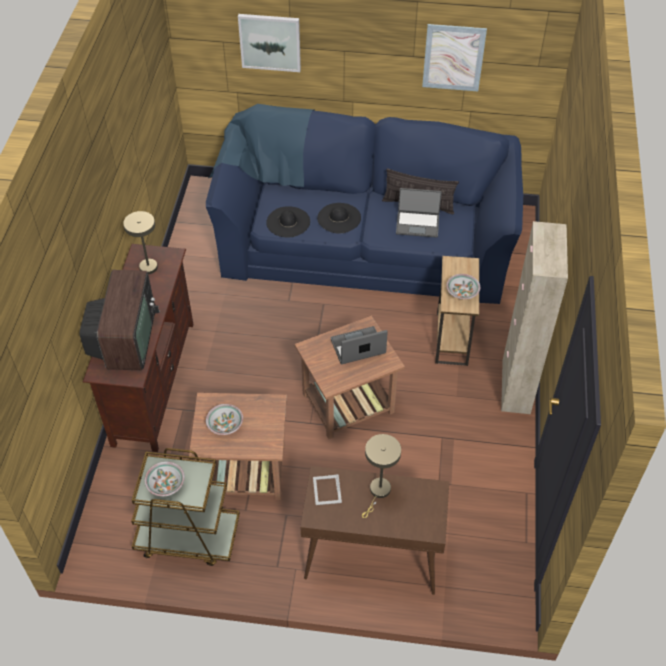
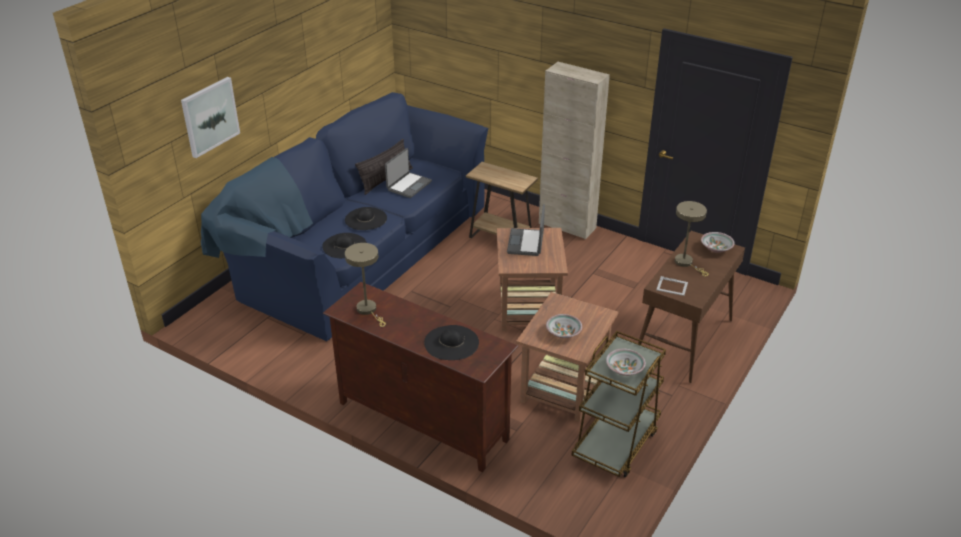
camera: 65 degrees left, 15 degrees down
(126, 340) = (451, 343): television -> black hat
(453, 57) = (332, 53): picture -> none
(462, 292) = (511, 178): bowl -> bowl (716, 249)

